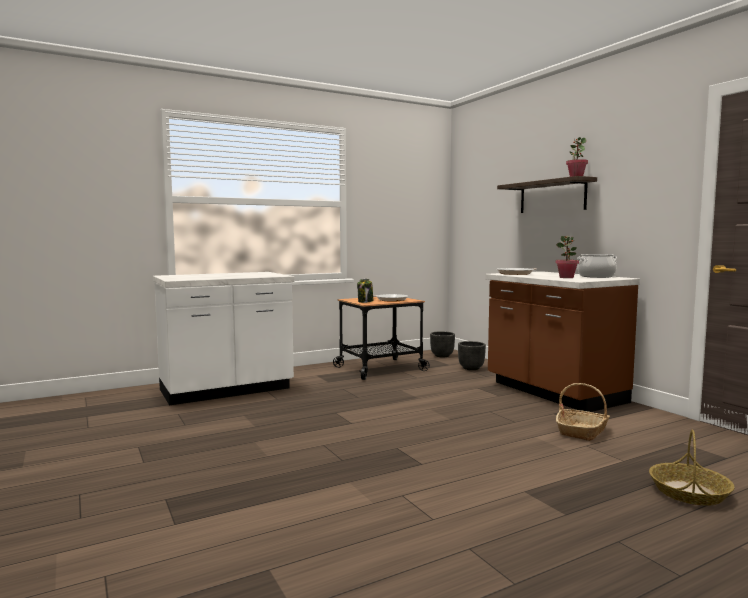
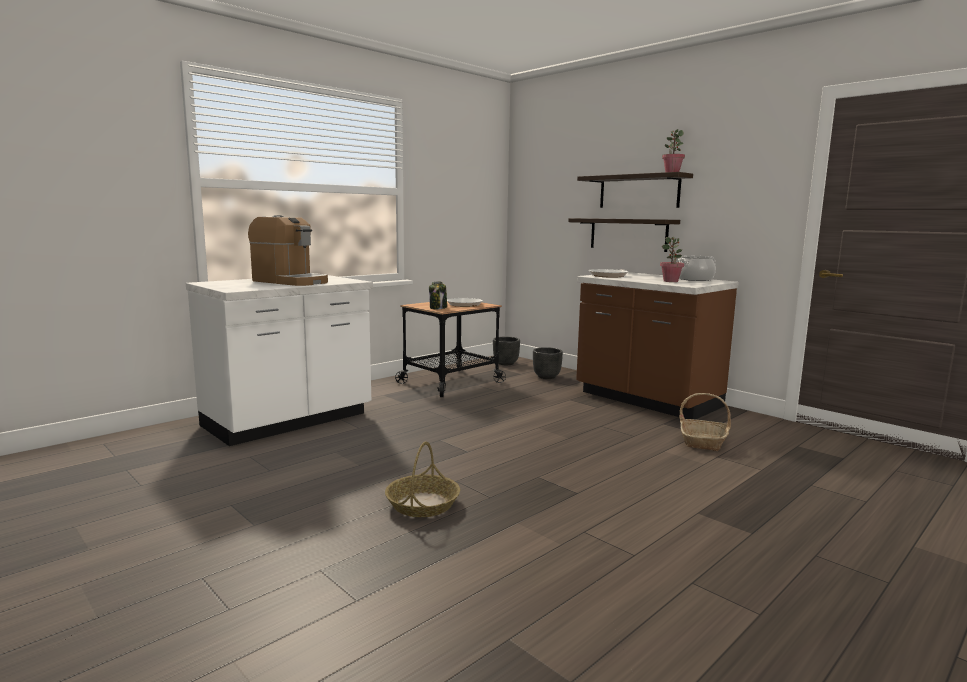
camera: 15 degrees left, 5 degrees up
(229, 275) = (290, 281): none -> coffee machine
(544, 236) = (628, 234): none -> shelf
(689, 492) = (838, 497): basket -> basket (423, 504)

